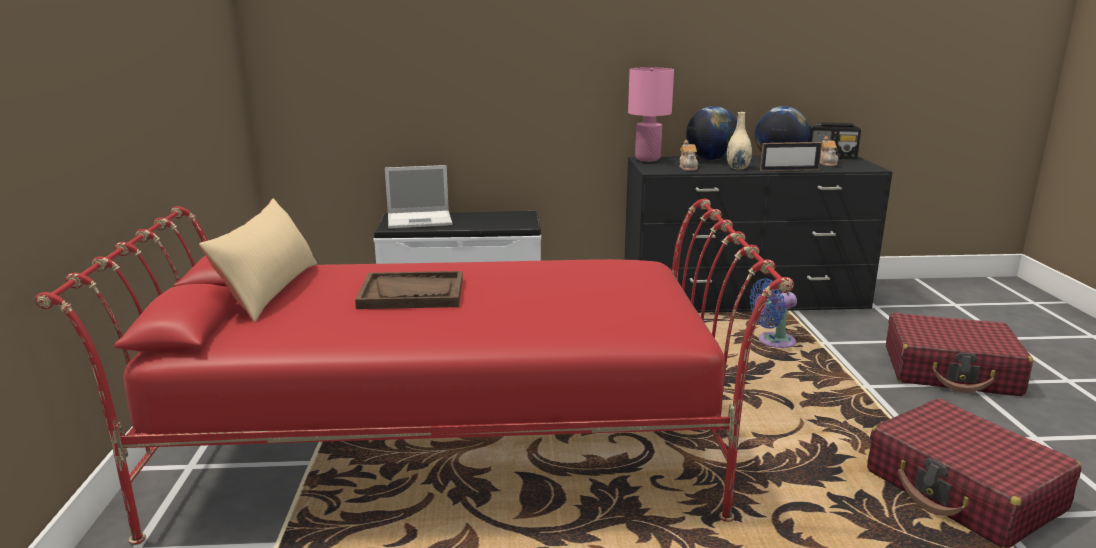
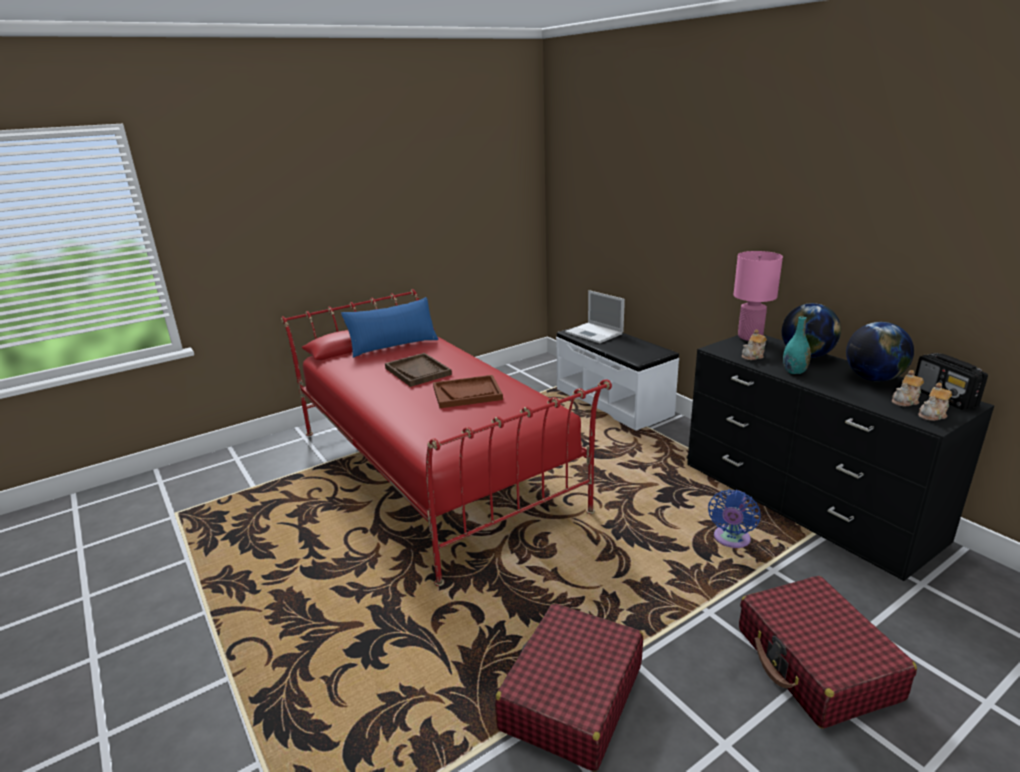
camera: 60 degrees right, 5 degrees up
(269, 290) = (393, 345): beige pillow -> blue pillow
(539, 284) = (467, 393): none -> brown tray
(738, 168) = (794, 371): beige vase -> turquoise vase
(772, 342) = (731, 540): blue fan -> blue fan turned 105 degrees counterclockwise
(789, 170) = (831, 391): picture frame -> none
(856, 165) = (933, 415): none -> teapot

